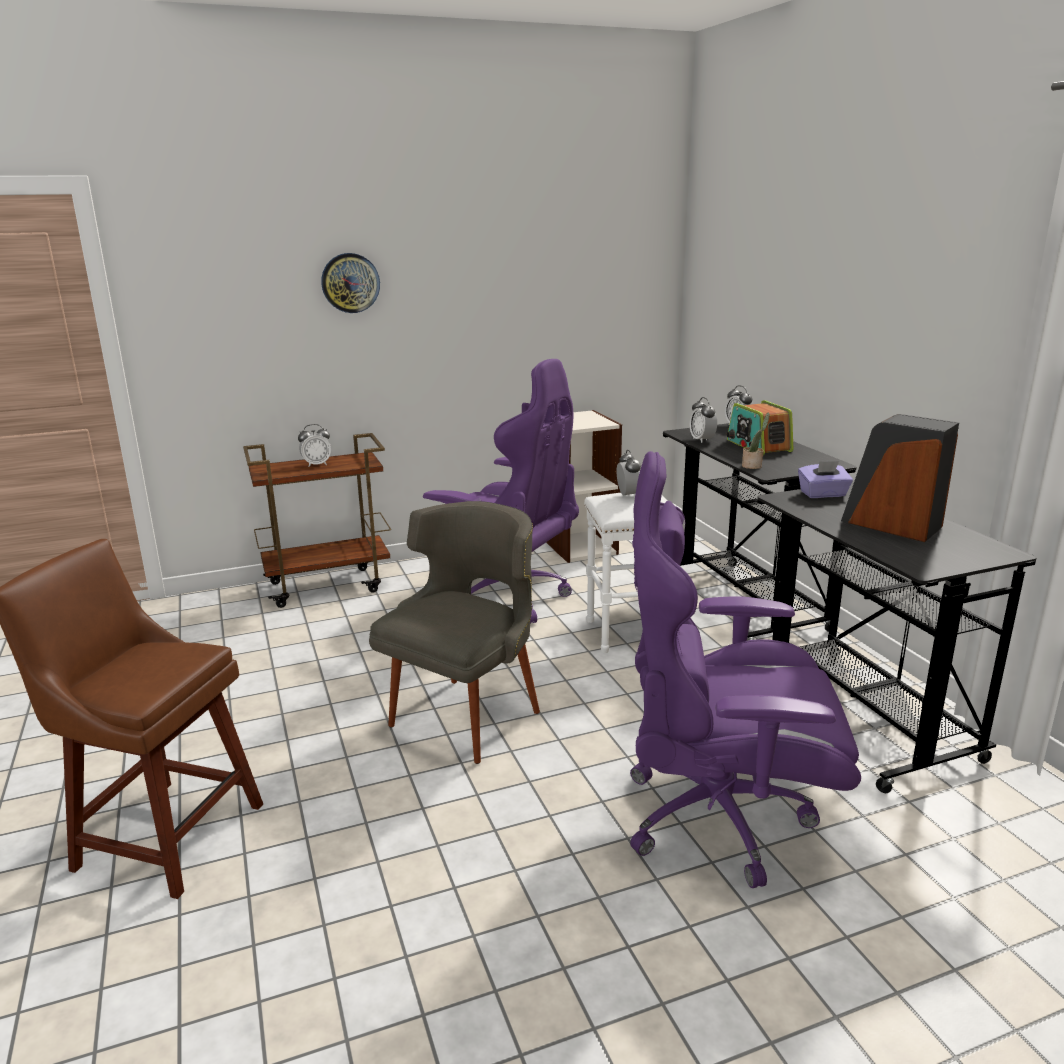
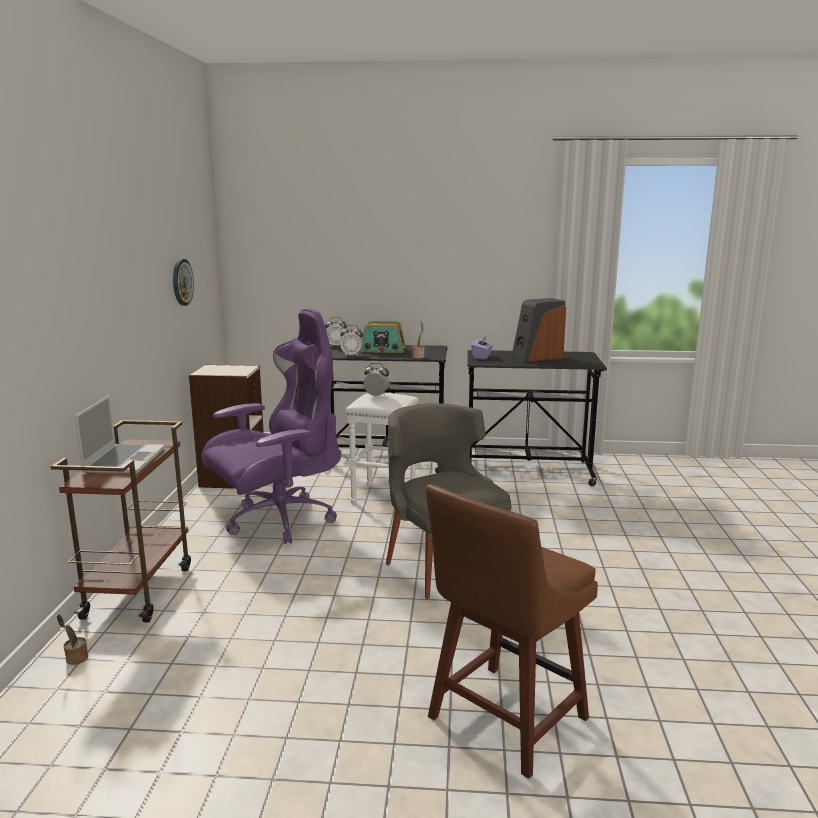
camera: 65 degrees left, 5 degrees down
(218, 602) = (75, 659): none -> potted plant
(316, 464) = (124, 460): alarm clock -> laptop
(350, 283) = (89, 267): wall clock -> wall clock (182, 282)
(727, 818) = (594, 522): purple office chair -> none

